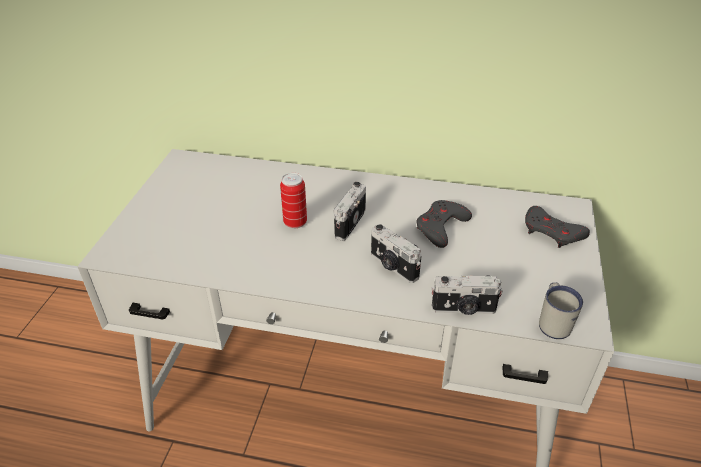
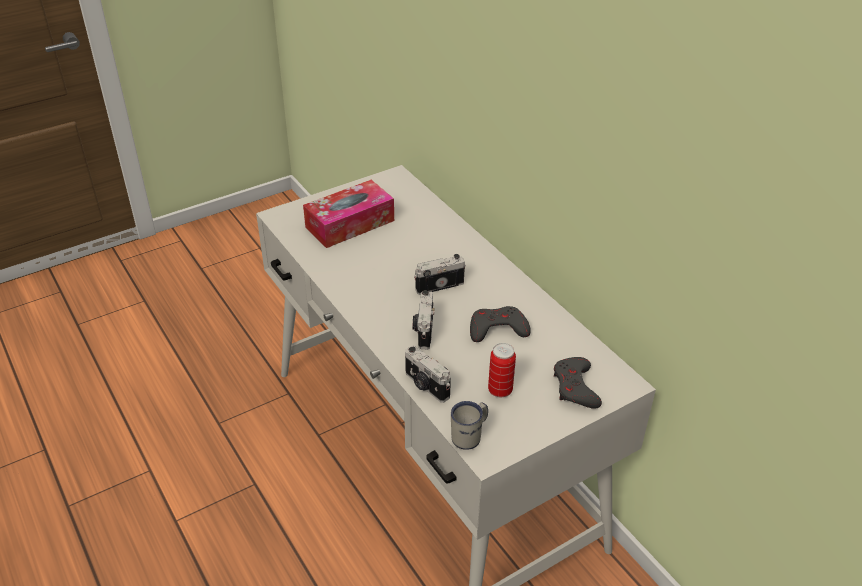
camera: 45 degrees right, 0 degrees up
(195, 220) = (350, 224): none -> tissue box
(295, 222) = (405, 263): can -> can (500, 390)

